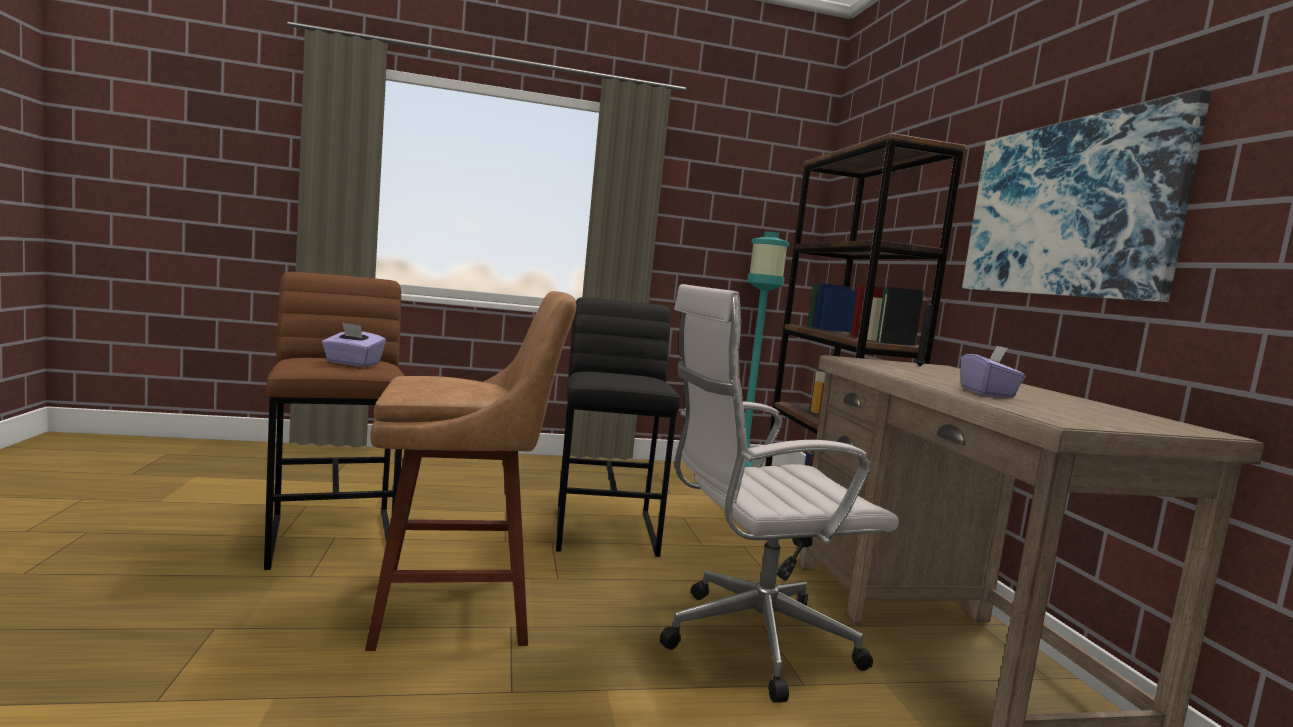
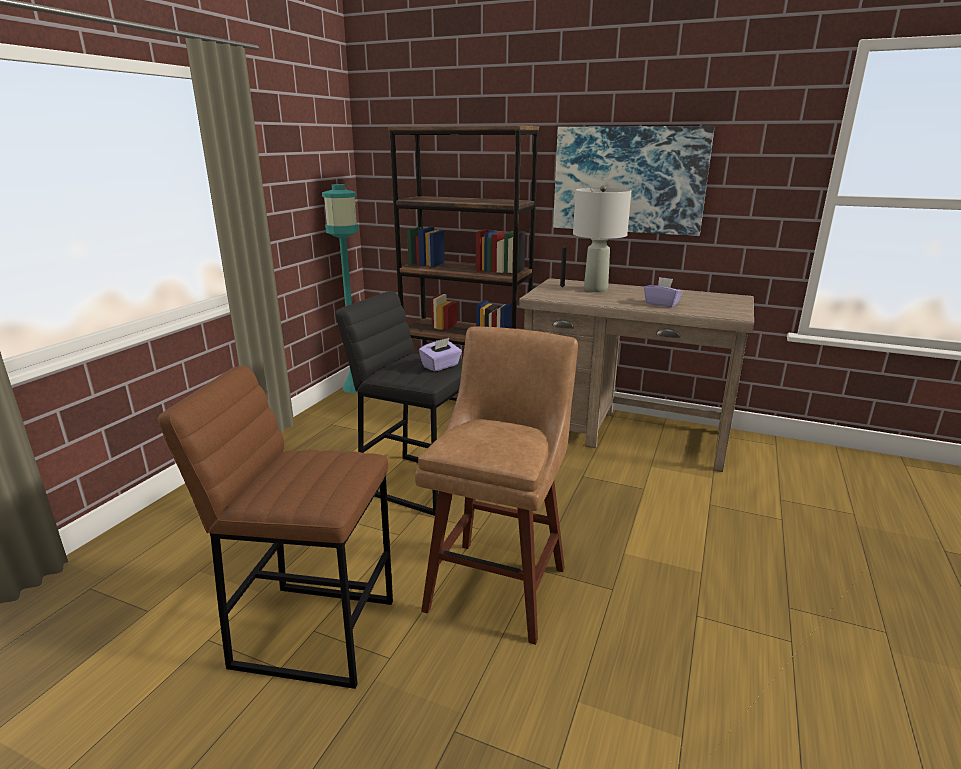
camera: 55 degrees left, 15 degrees up
(352, 363) = (335, 468): purple tissue box -> purple tissue box (441, 366)
(749, 641) = (597, 487): white office chair -> none
(958, 375) = (596, 289): none -> grey table lamp

